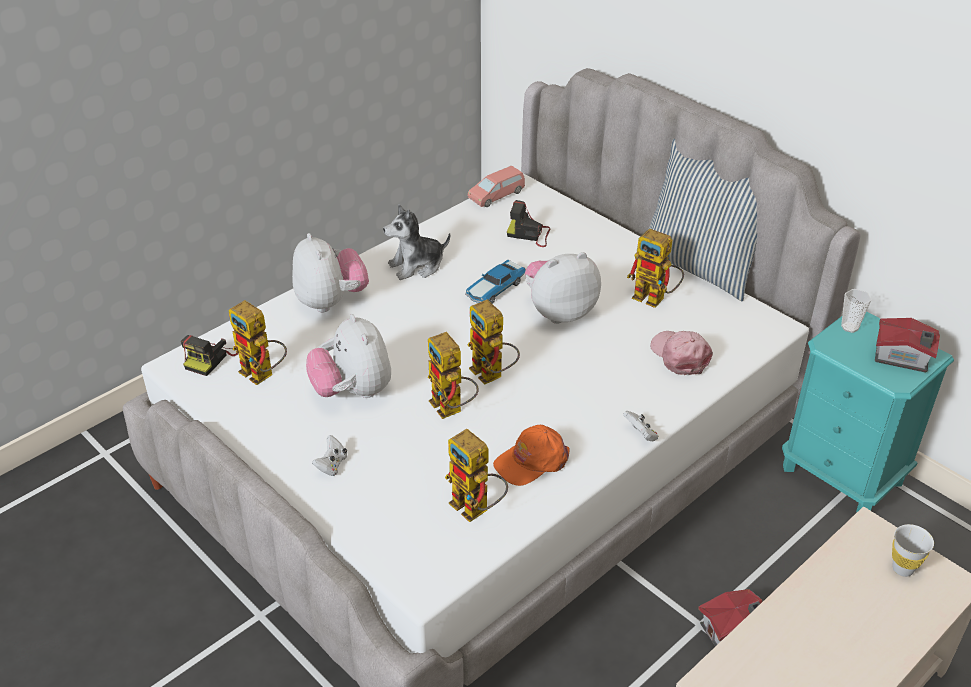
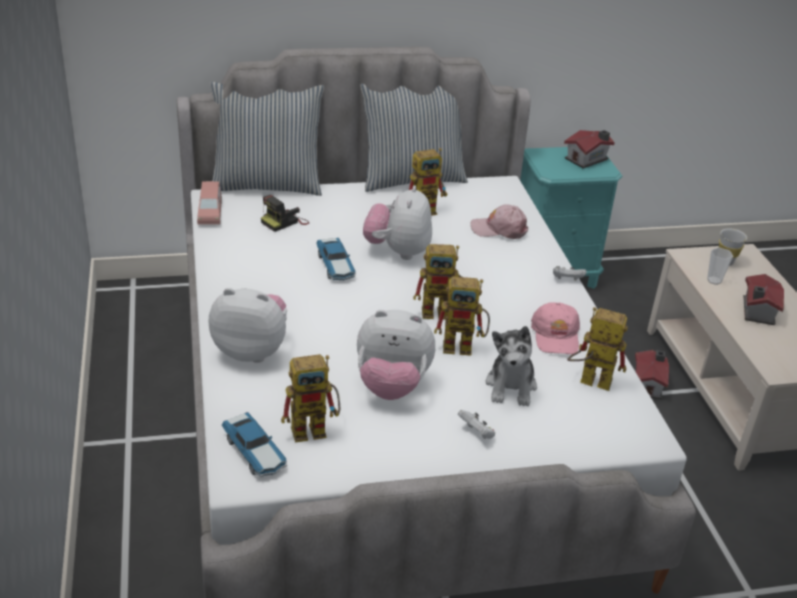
camera: 60 degrees left, 5 degrees down
(211, 359) = (255, 453): camera -> toy car
(417, 266) = (257, 288): plush toy -> plush toy (511, 386)
(476, 509) = (588, 381): toy robot -> toy robot turned 150 degrees counterclockwise
(531, 461) = (556, 335): orange cap -> pink cap
(576, 200) = (267, 185): none -> pillow
(822, 630) = (757, 311): none -> toy house
(849, 327) = (542, 160): cup -> cup (714, 280)

